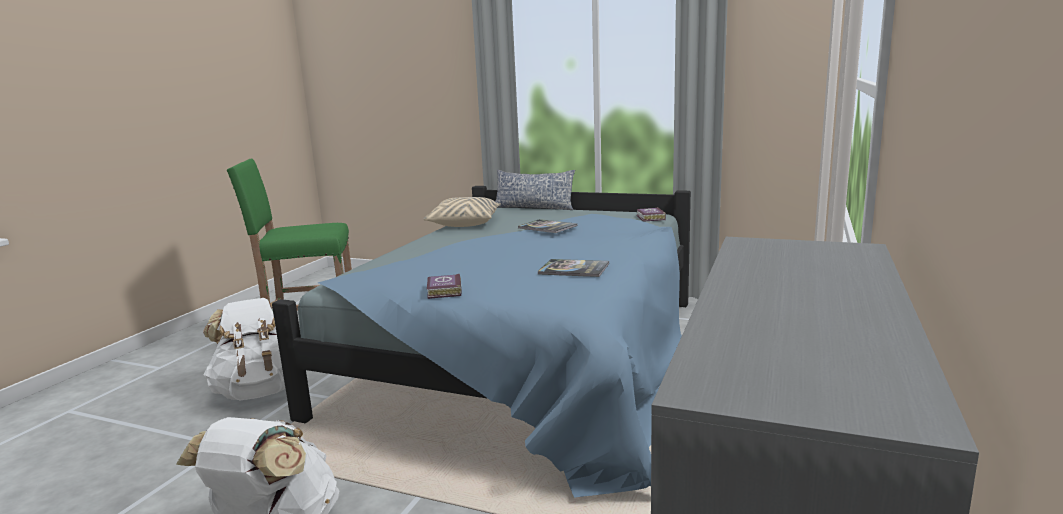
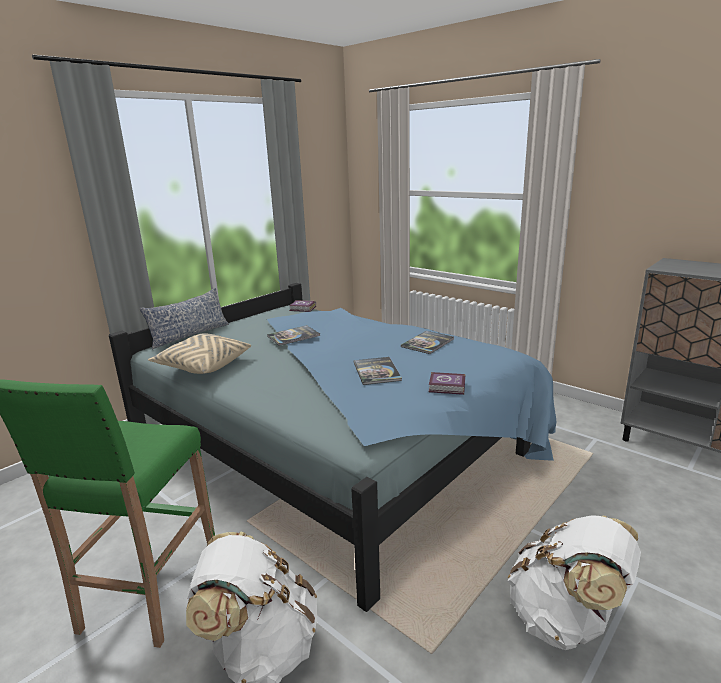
camera: 70 degrees left, 5 degrees up
(471, 263) = (376, 371): none -> book

